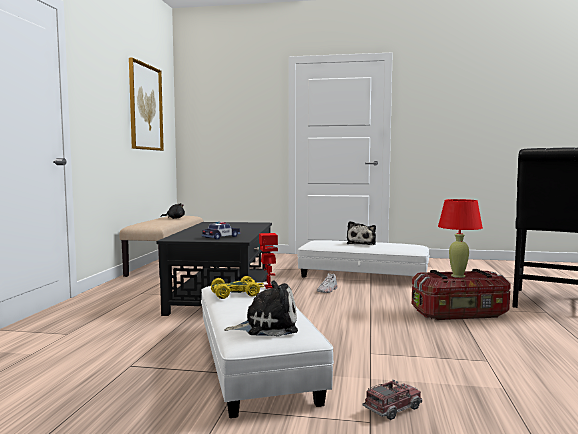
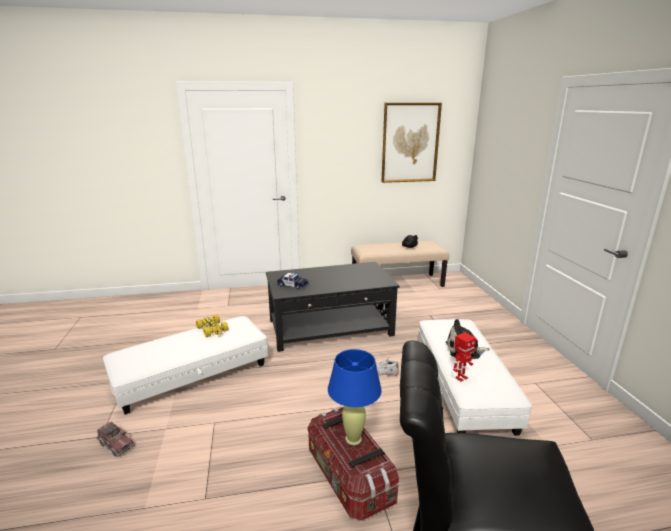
camera: 70 degrees right, 15 degrees up
(267, 326) = (139, 355): plush toy -> none
(268, 287) = (235, 337): toy robot -> toy robot (461, 377)
(458, 276) = (353, 439): red table lamp -> blue table lamp

